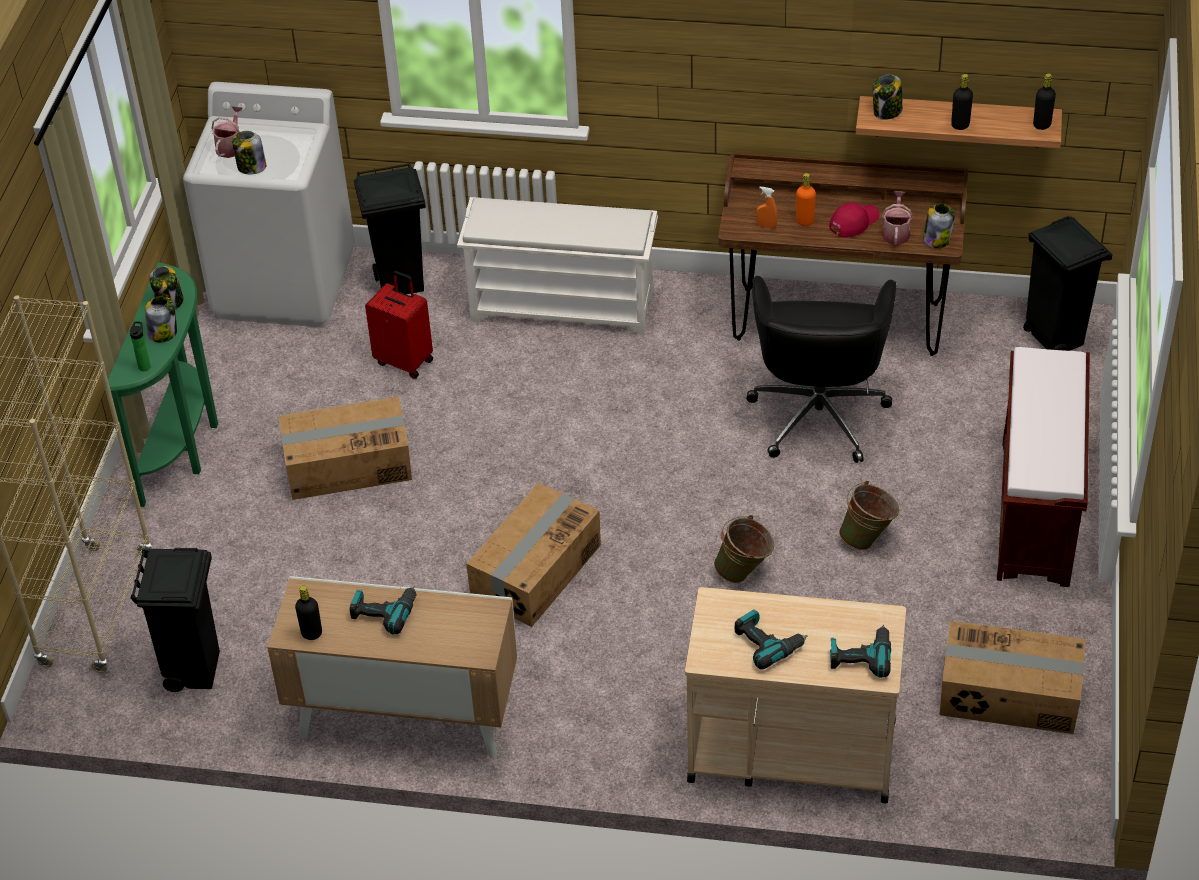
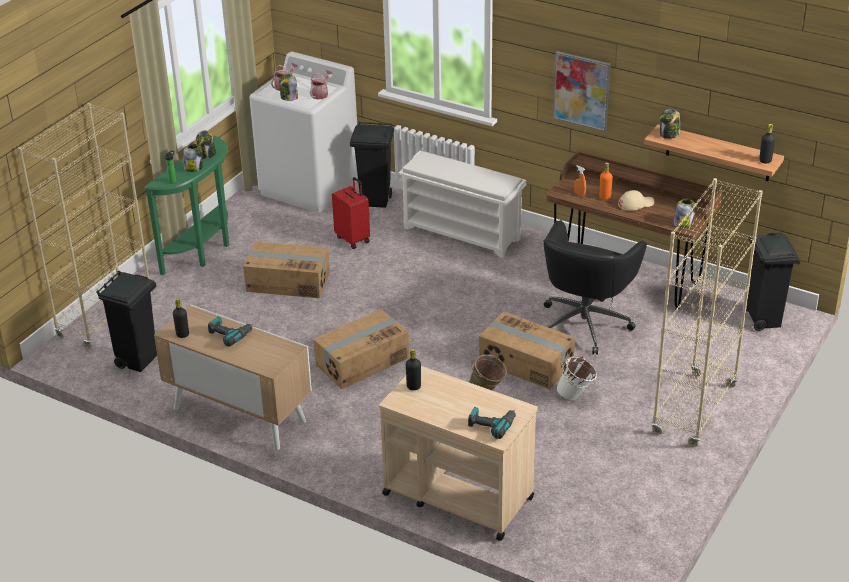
camera: 20 degrees right, 10 degrees down
(732, 67) = (581, 91): none -> picture
(767, 643) = (438, 403): power drill -> none
(853, 222) = (635, 204): red cap -> beige cap
(868, 539) = (576, 396): green bucket -> white bucket
(896, 232) = (659, 215): watering can -> watering can (321, 94)
(960, 125) = (711, 150): black bottle -> black bottle (413, 386)
(1009, 695) = (617, 504): cardboard box -> cardboard box (526, 363)
(1036, 512) = (694, 410): brown bench -> beige bookcase

